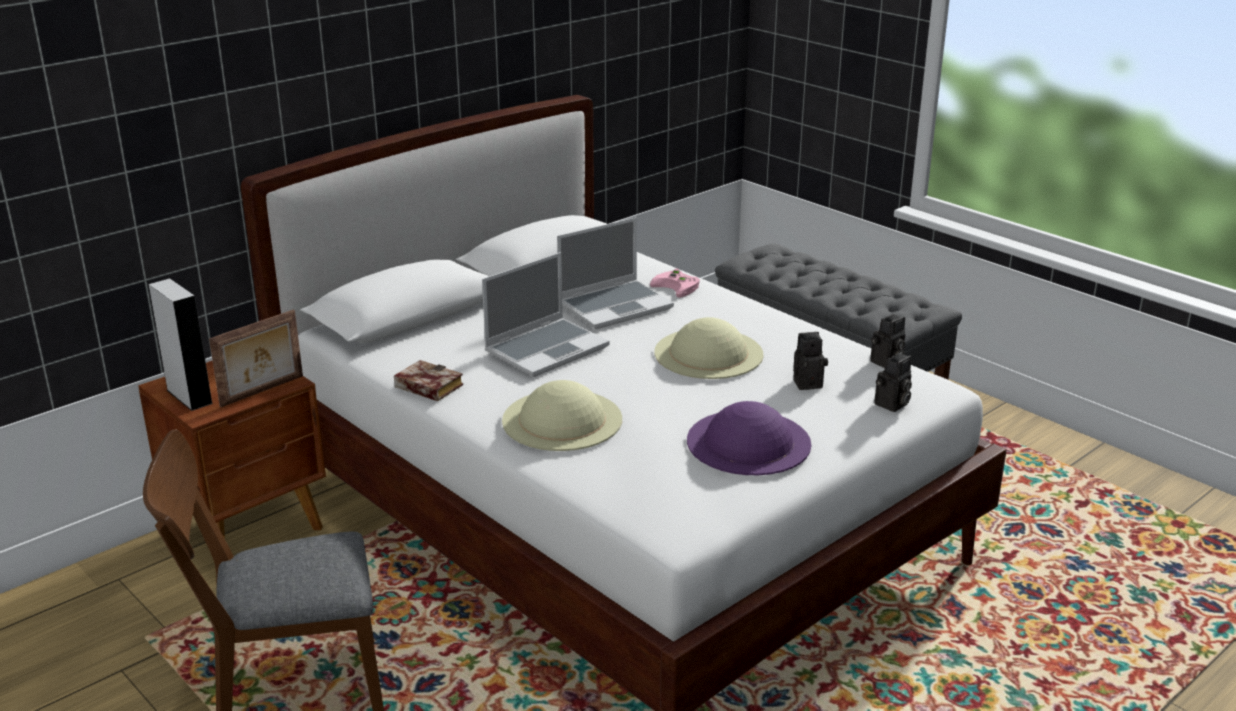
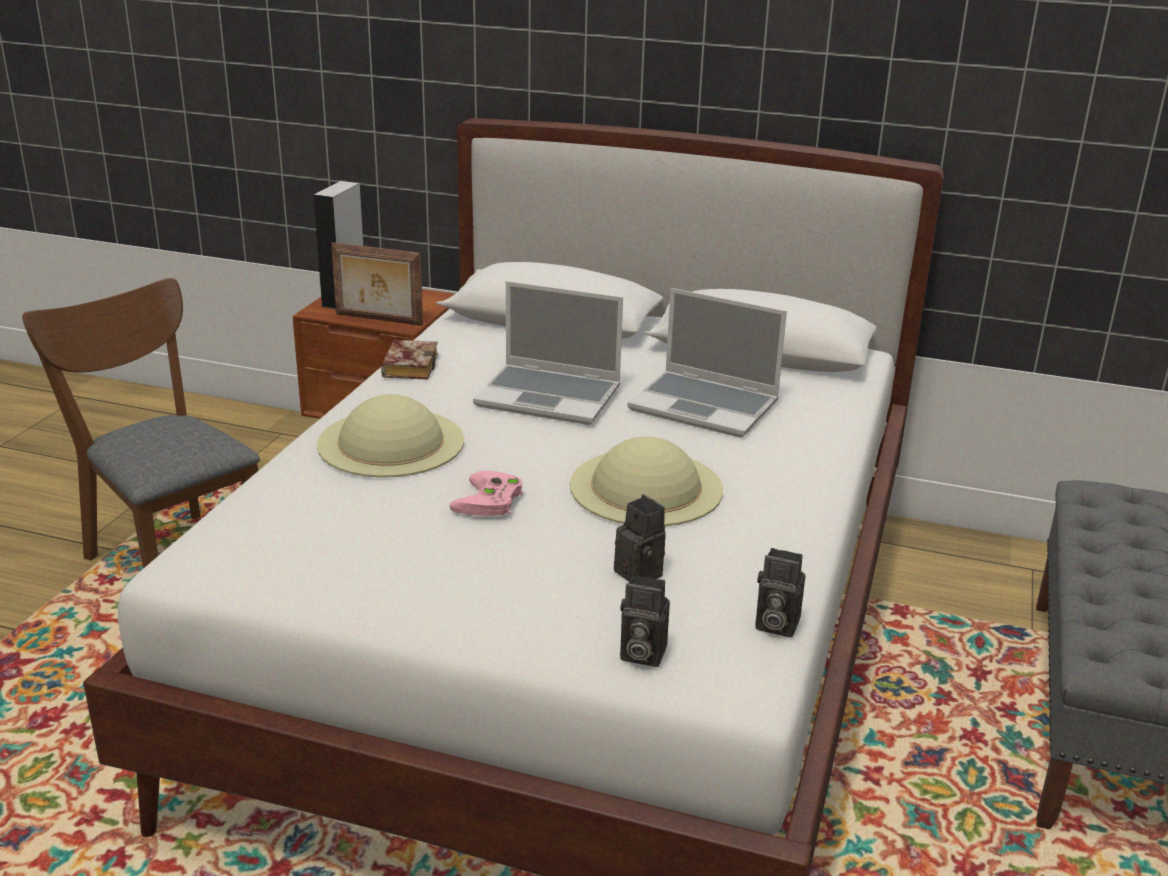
camera: 60 degrees right, 0 degrees up
(678, 287) = (809, 428): pink game controller -> pink game controller (490, 501)
(749, 442) = (428, 562): purple hat -> none

